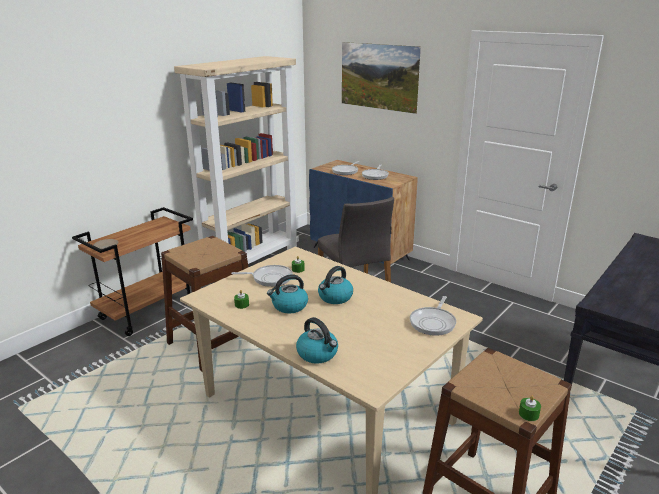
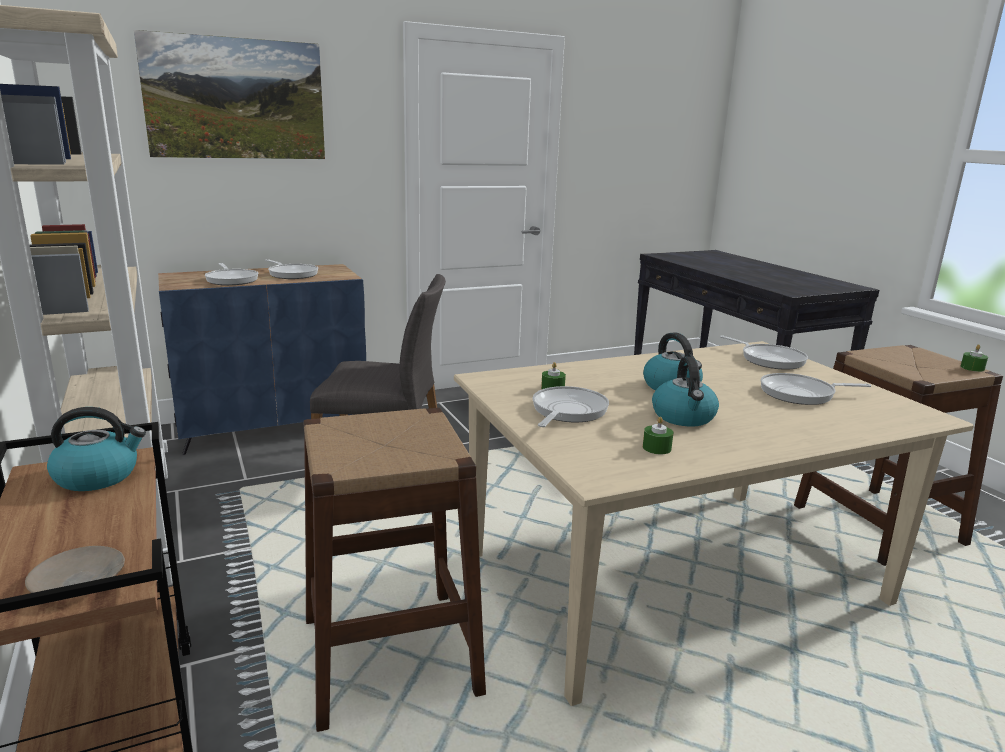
camera: 65 degrees left, 5 degrees down
(318, 354) = (842, 427): kettle -> kettle (98, 476)
(368, 338) = (801, 394): none -> frying pan

